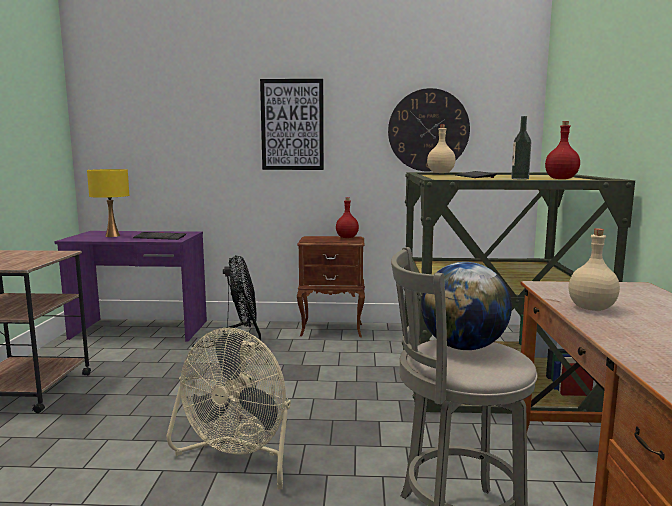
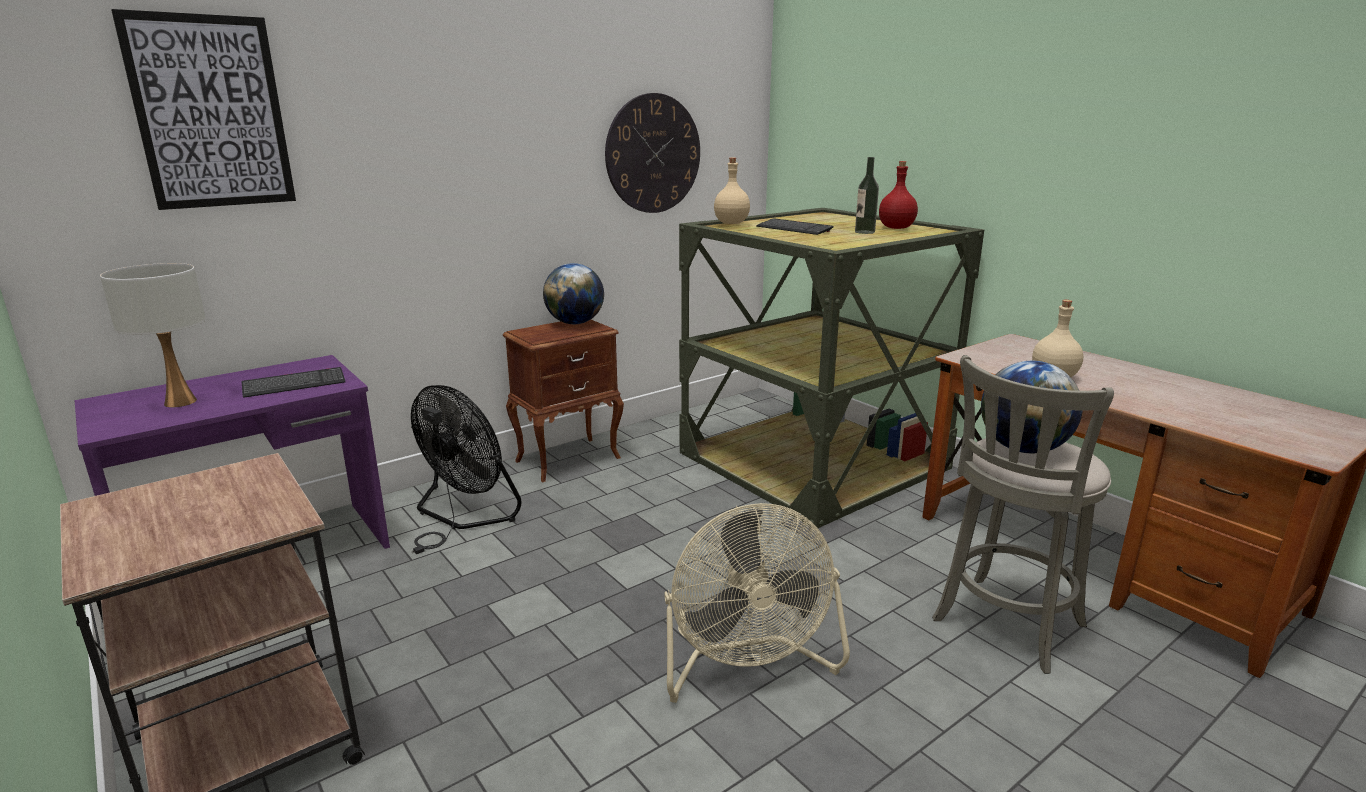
camera: 40 degrees left, 10 degrees up
(113, 236) = (181, 402): yellow table lamp -> white table lamp
(292, 125) = (469, 153): picture -> picture (211, 113)
(347, 237) = (575, 323): red bottle -> globe

